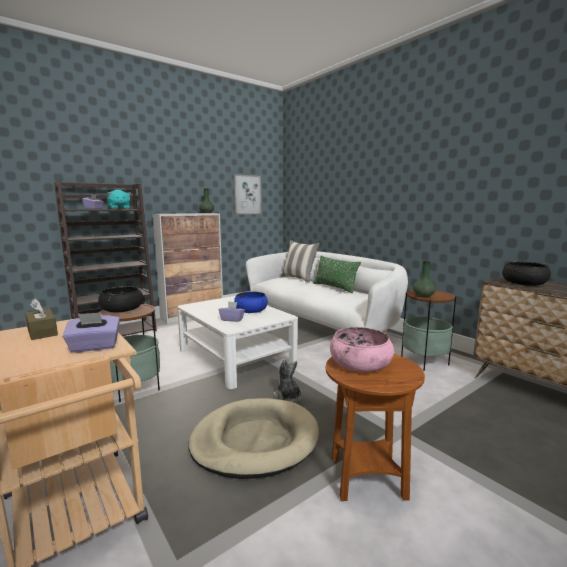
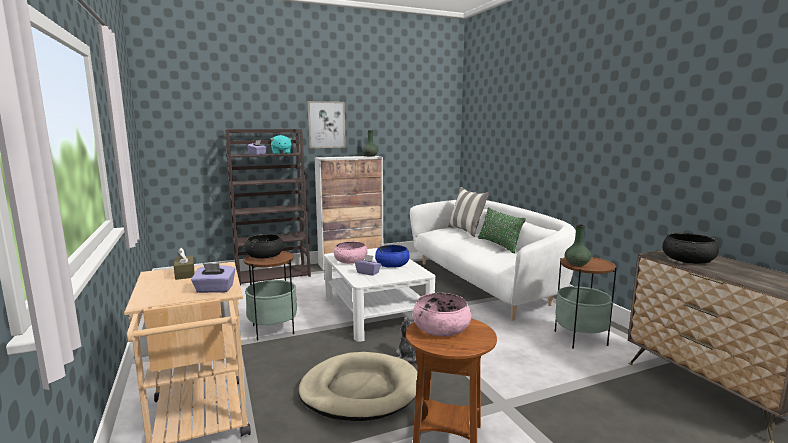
camera: 15 degrees right, 0 degrees up
(208, 310) = (350, 260): none -> pink bowl
(247, 194) = (417, 135): picture -> picture (326, 124)

